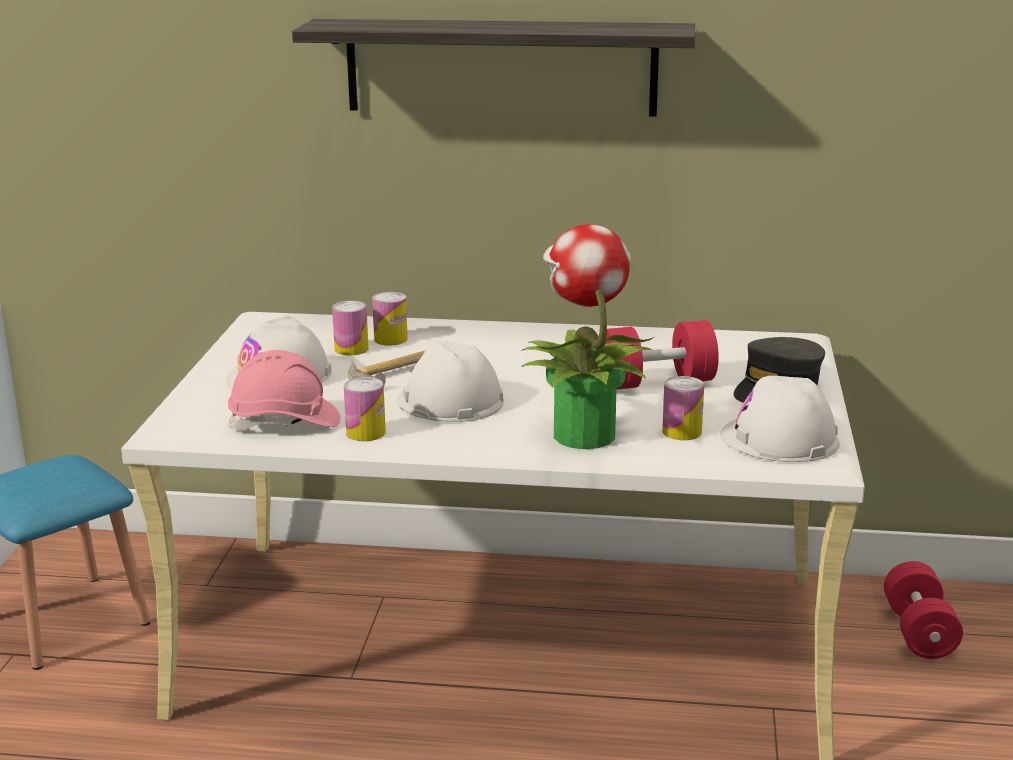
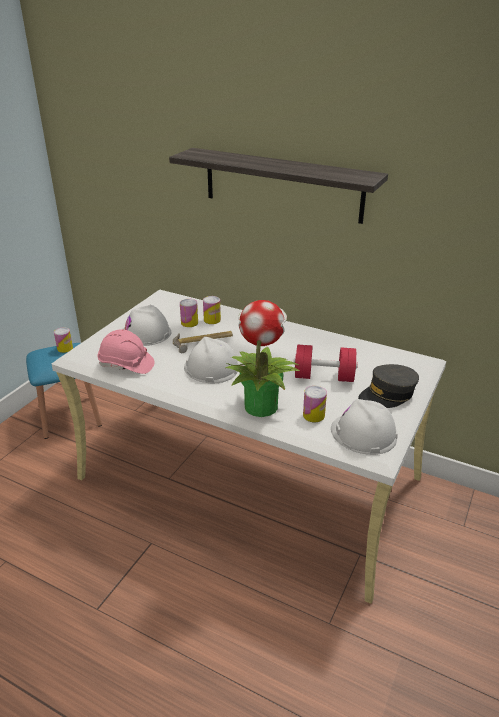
camera: 20 degrees right, 10 degrees up
(366, 432) = (157, 380): can -> can (65, 348)
(919, 632) = (465, 528): red dumbbell -> none

